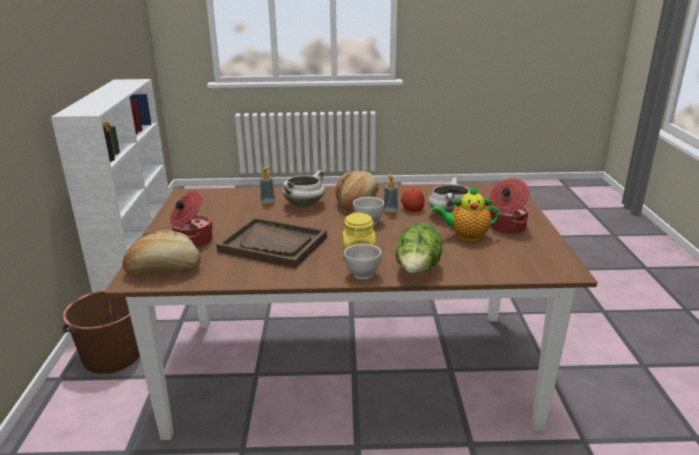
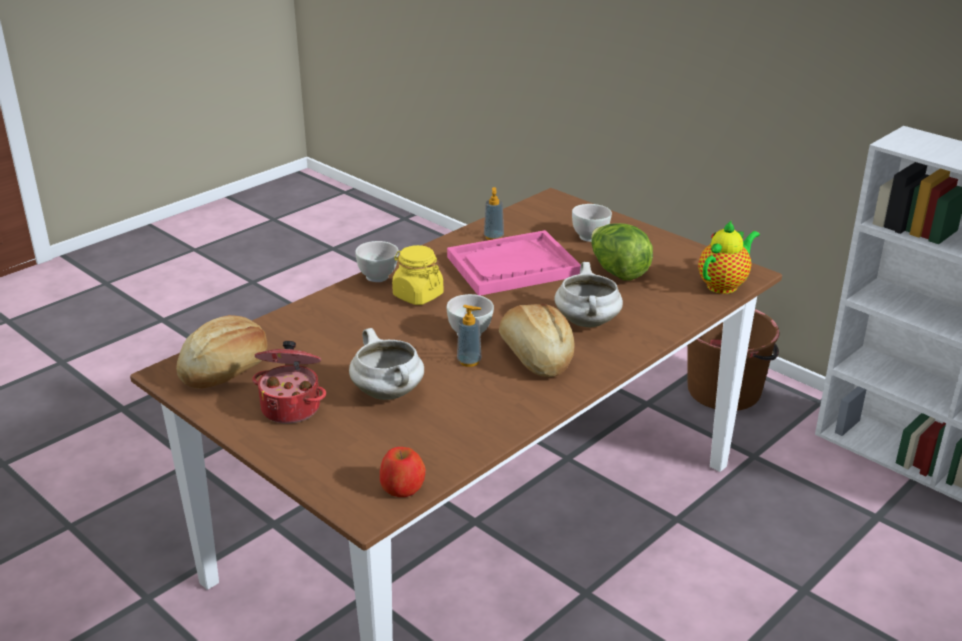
camera: 135 degrees right, 5 degrees up
(164, 270) = (548, 212): bread -> bread (226, 369)
(192, 241) = (590, 237): cooking pot -> white bowl
(268, 203) = (632, 305): soap dispenser -> soap dispenser (493, 237)
(273, 244) = (513, 266): brown tray -> pink tray
(412, 208) = (452, 382): apple -> apple (402, 487)
(417, 271) = (331, 302): lettuce -> lettuce (617, 272)
(466, 236) = (329, 368): teapot -> teapot (724, 285)

